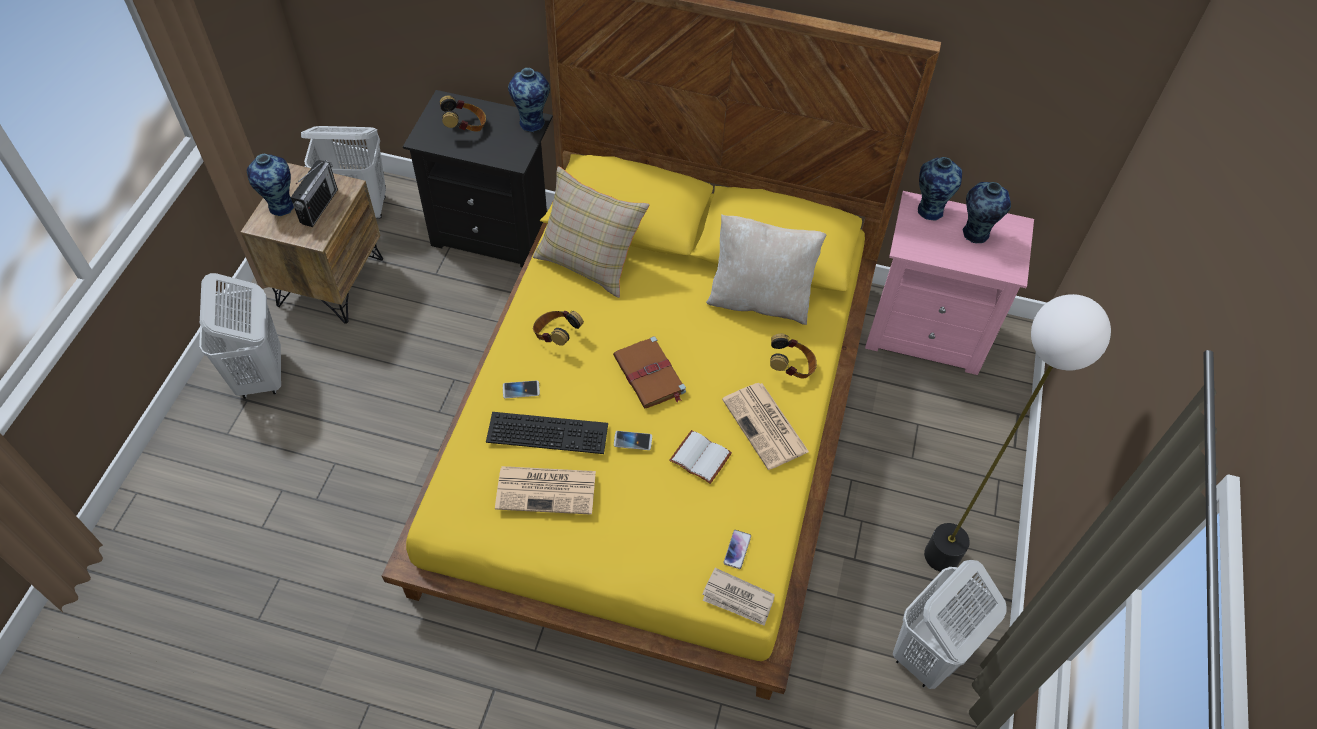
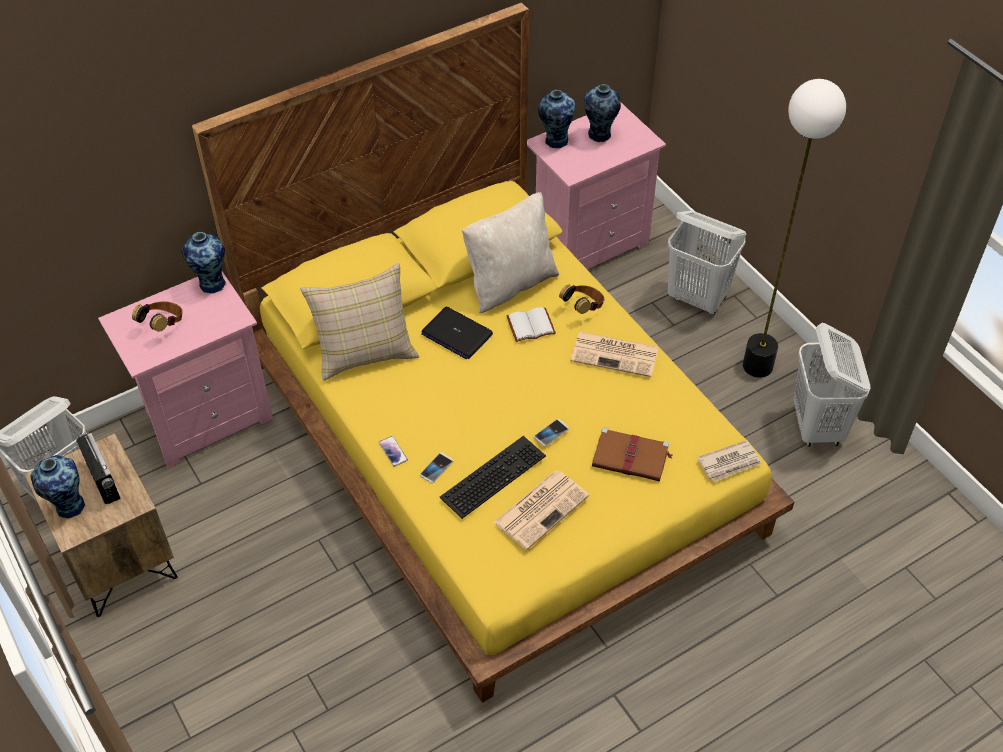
camera: 45 degrees left, 5 degrees down
(260, 376) = (158, 675): white laundry basket -> white laundry basket (698, 298)
(494, 231) = (206, 416): black nightstand -> pink nightstand
(556, 336) = (411, 416): headphones -> none
(650, 375) = (507, 386): brown book -> brown book (631, 457)
(667, 304) = (456, 334): none -> laptop
(702, 457) = (603, 405): white book -> white book (531, 324)
(737, 549) = (693, 437): phone -> phone (393, 451)

